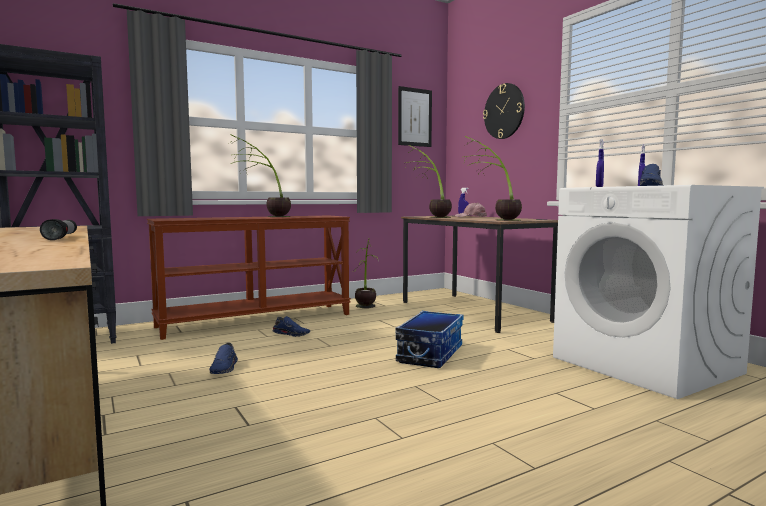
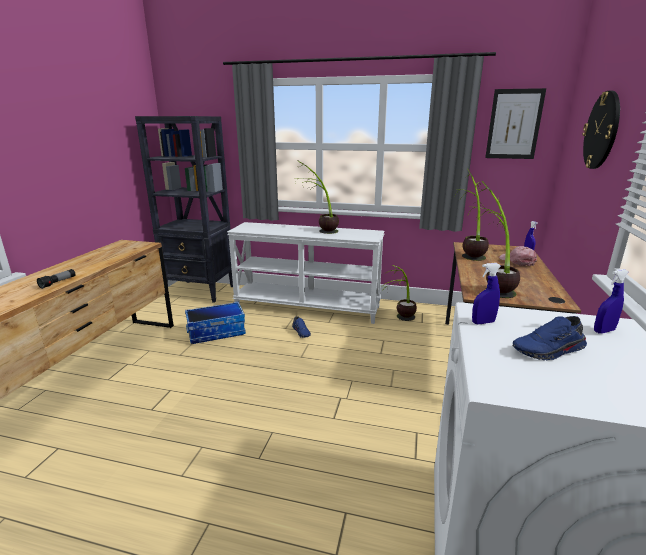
camera: 45 degrees right, 15 degrees up
(225, 368) = (218, 351): blue shoe -> none
(256, 320) = (307, 307): brown console table -> white console table
(429, 354) = (344, 402): storage box -> storage box (216, 332)

